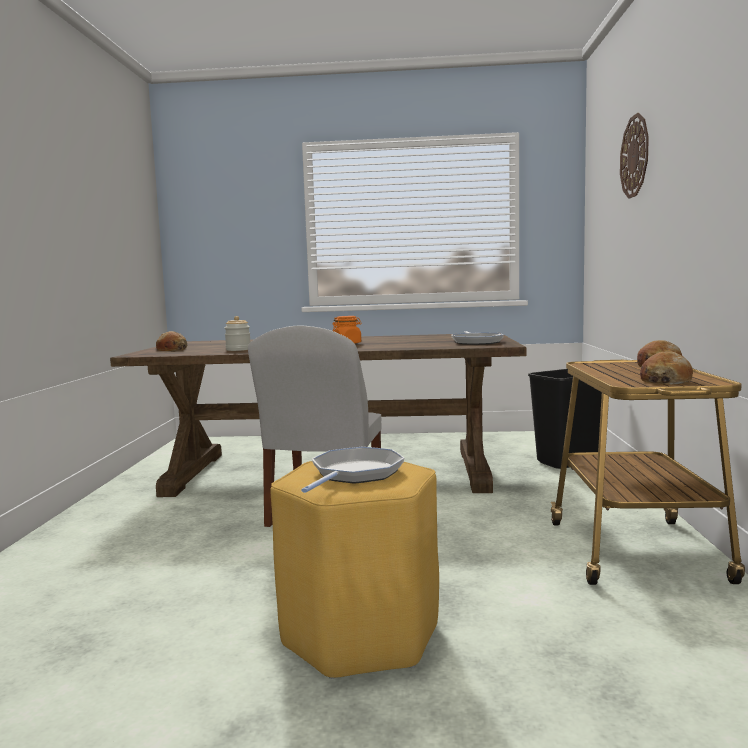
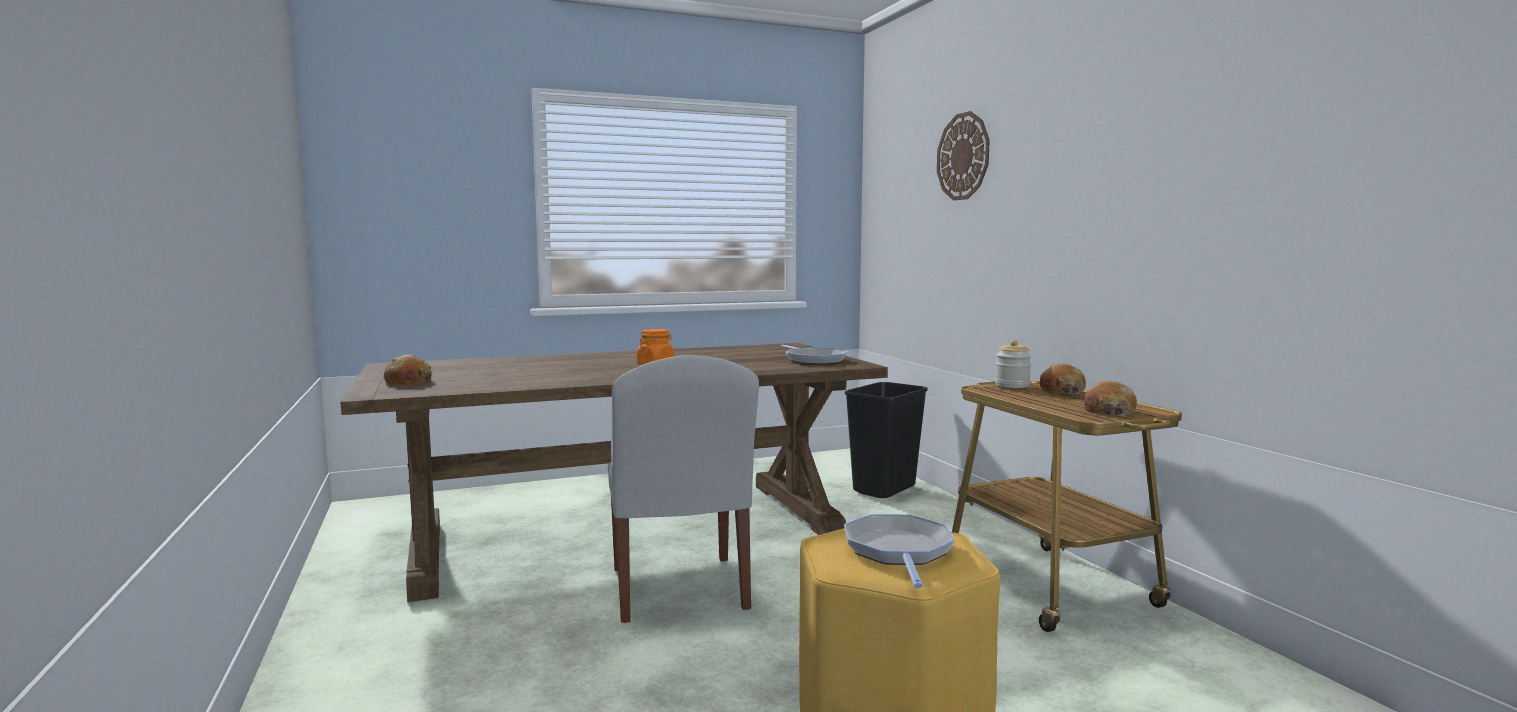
camera: 25 degrees left, 0 degrees up
(238, 349) = (522, 379): jar -> jar (1012, 385)

